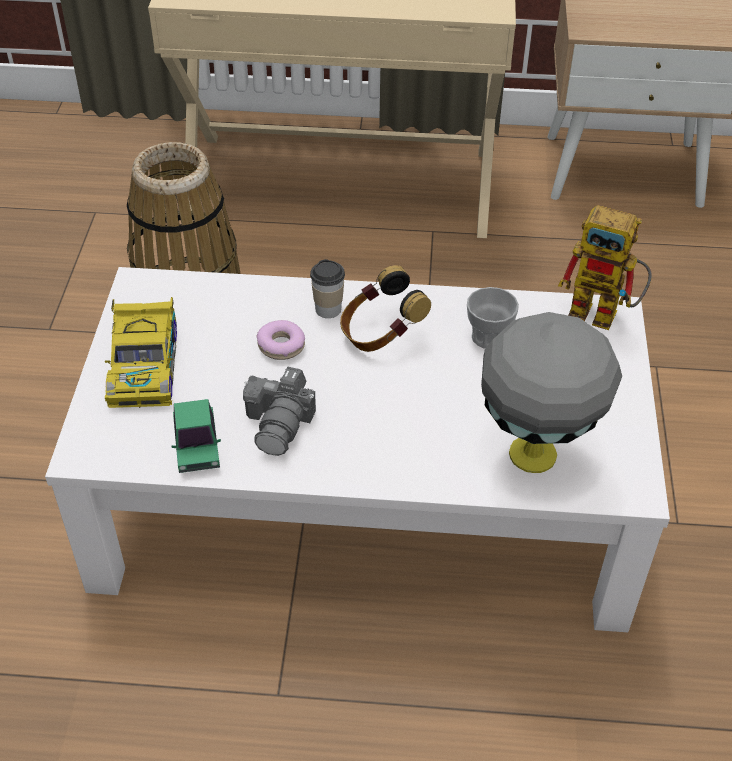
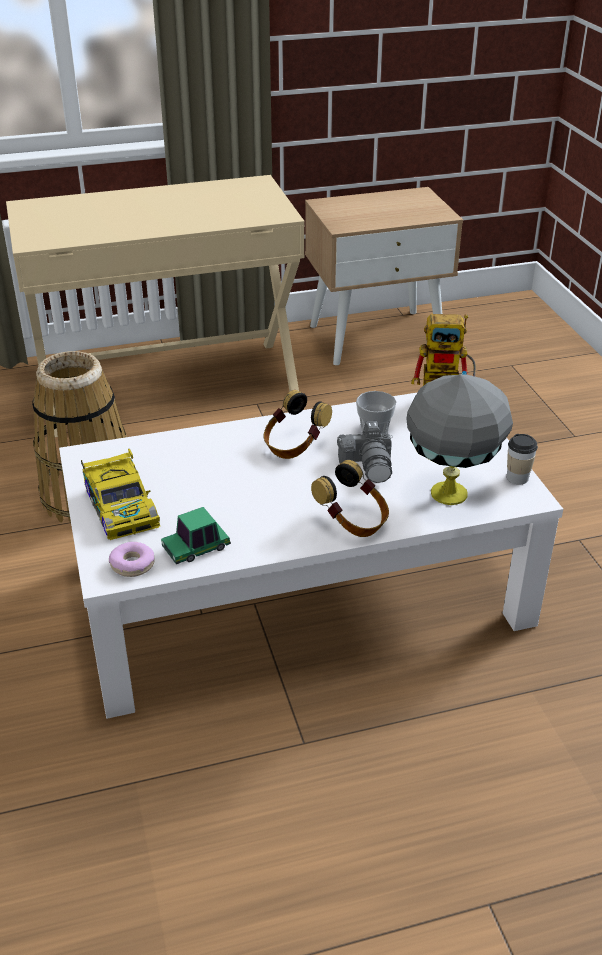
camera: 20 degrees left, 10 degrees down
(197, 446) = (196, 548): toy car -> toy car turned 90 degrees clockwise
(280, 423) = (253, 518): camera -> camera (369, 465)
(281, 345) = (223, 470): donut -> donut (132, 565)
(328, 309) = (245, 439): cup -> cup (517, 478)
(394, 461) = (353, 521): none -> headphones

